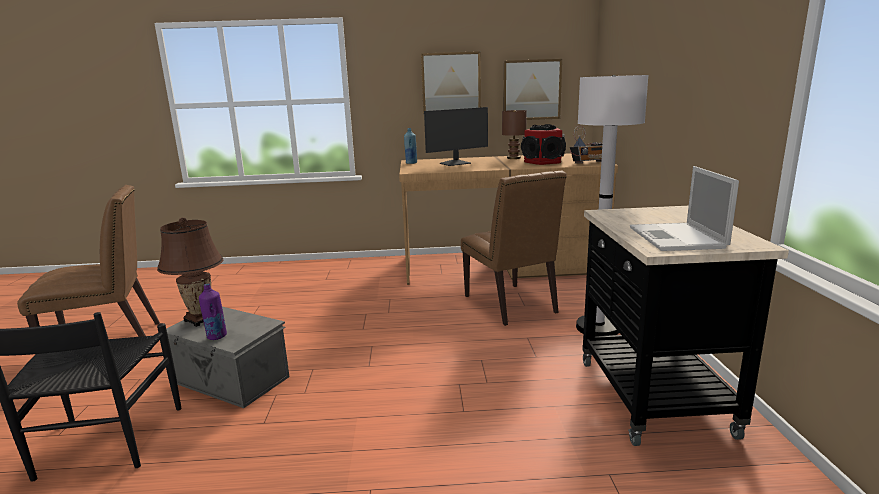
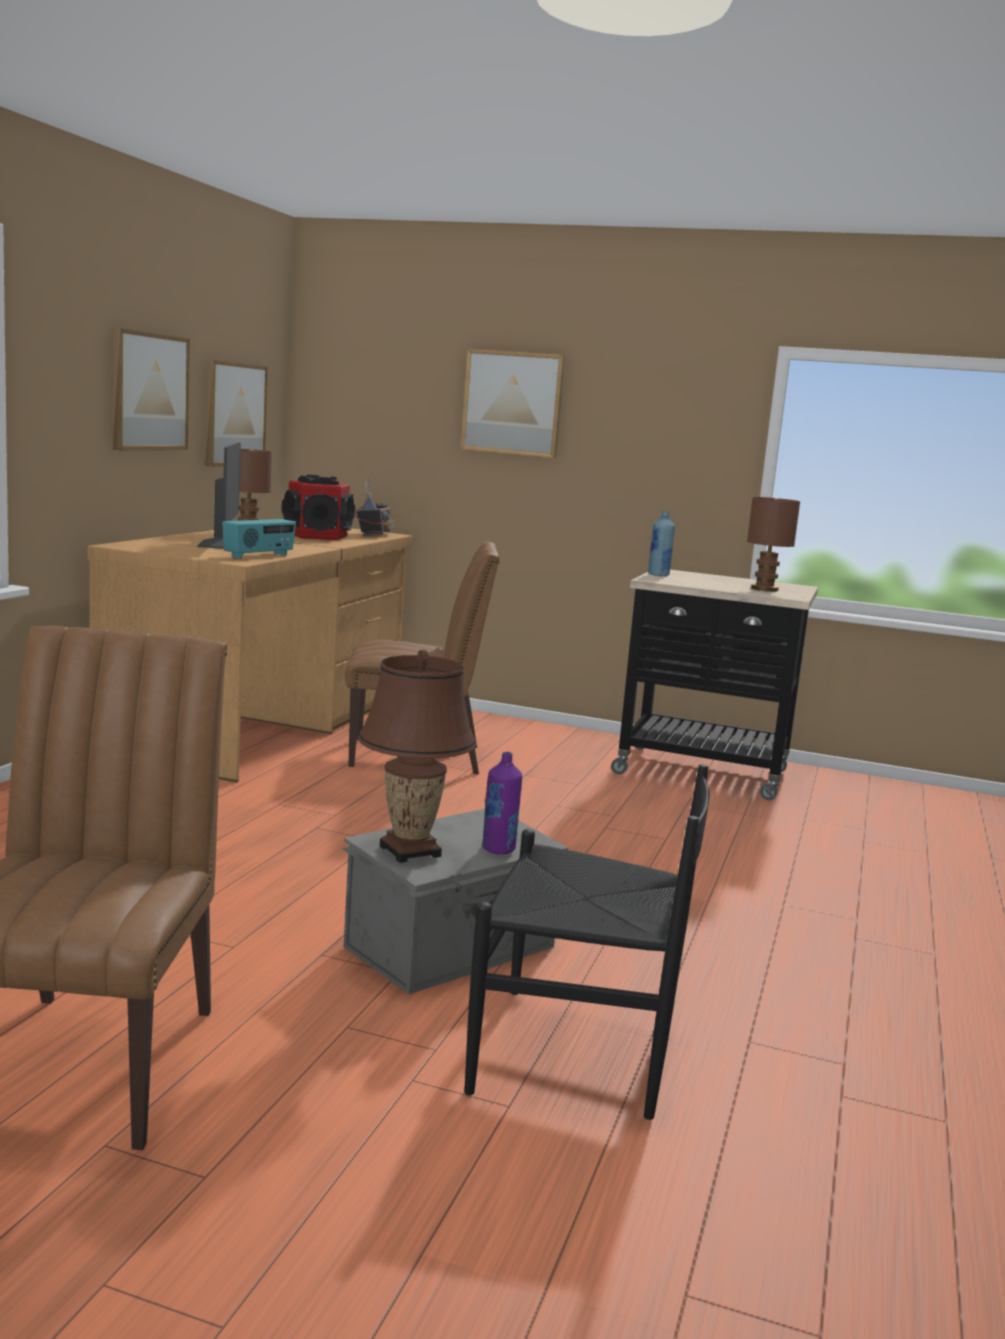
camera: 70 degrees left, 5 degrees down
(411, 163) = (145, 549): blue bottle -> blue bottle (658, 575)
(437, 170) = (259, 556): none -> radio
(597, 328) = (538, 746): white floor lamp -> none
(660, 63) = (513, 403): none -> picture
(677, 238) = (765, 589): laptop -> brown table lamp

